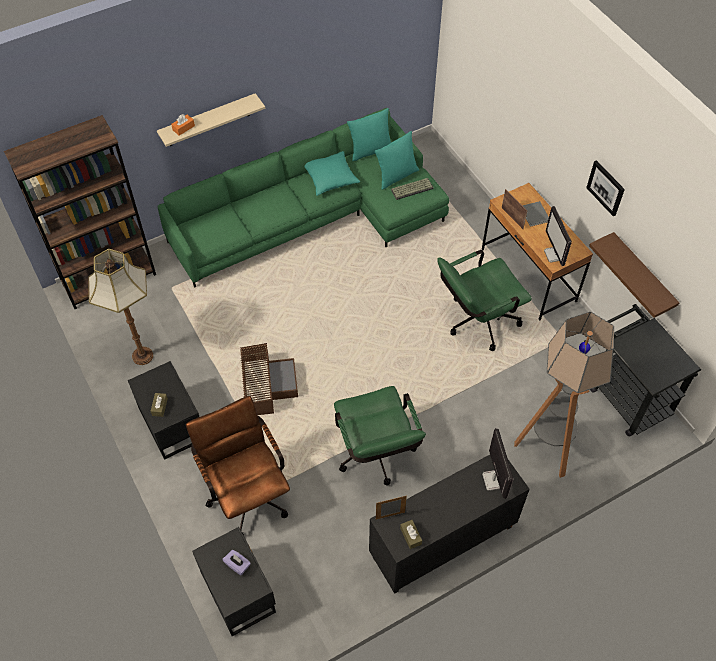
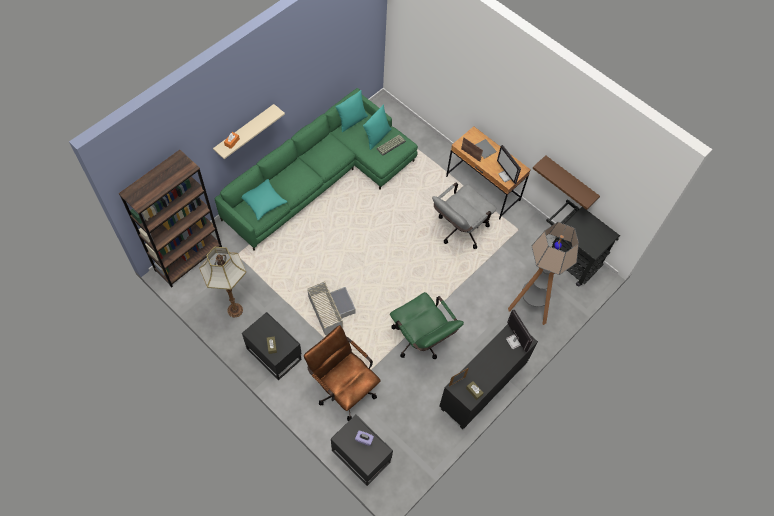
camera: 20 degrees left, 5 degrees up
(266, 384) = (330, 309): brown storage box -> grey storage box
(330, 178) = (330, 149): turquoise pillow -> turquoise pillow (263, 202)
(476, 322) = (458, 230): green office chair -> grey office chair
(606, 188) = (537, 128): picture -> none

